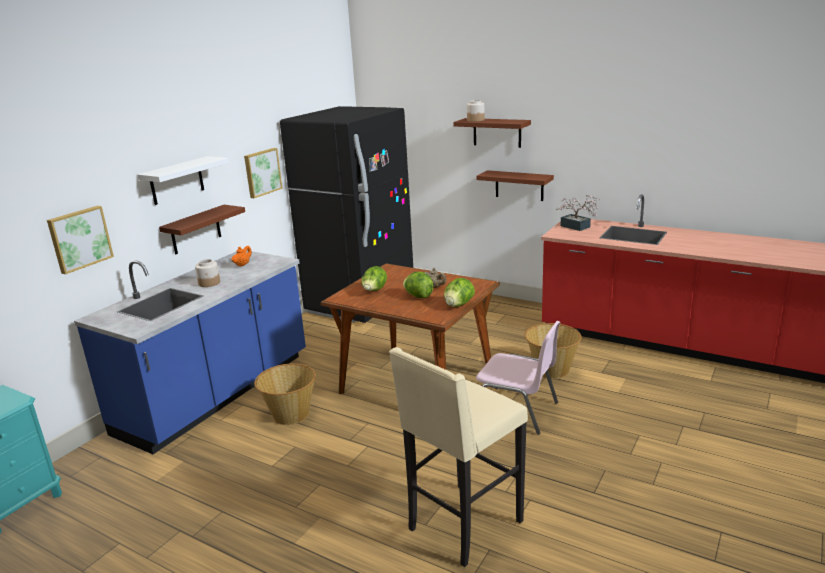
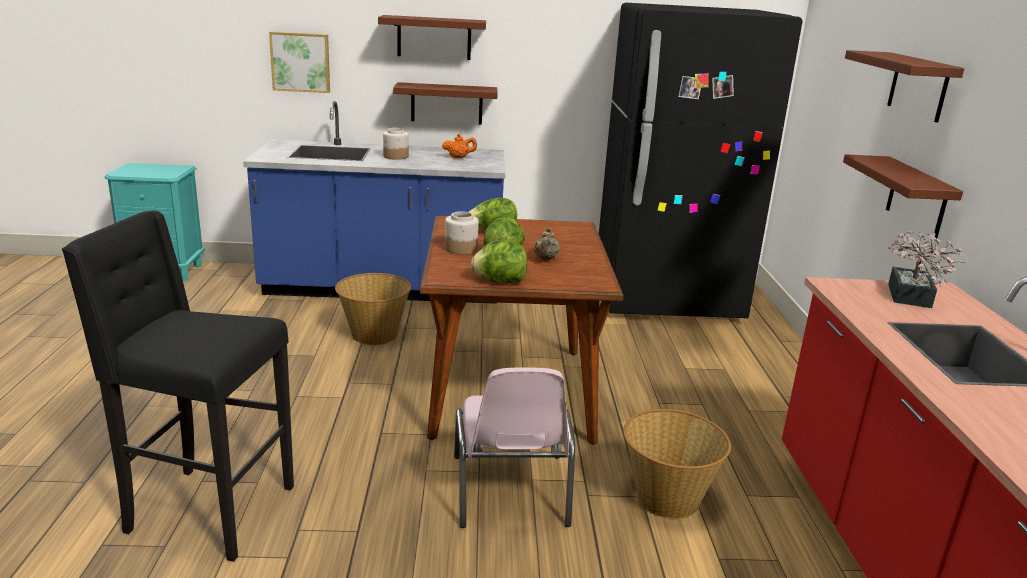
camera: 55 degrees right, 0 degrees up
(176, 181) = (434, 37): white shelf -> brown shelf
(262, 172) = (572, 66): picture -> none
(462, 526) = (207, 511): beige stool -> black stool
(475, 120) = (883, 54): jar -> jar (461, 249)

